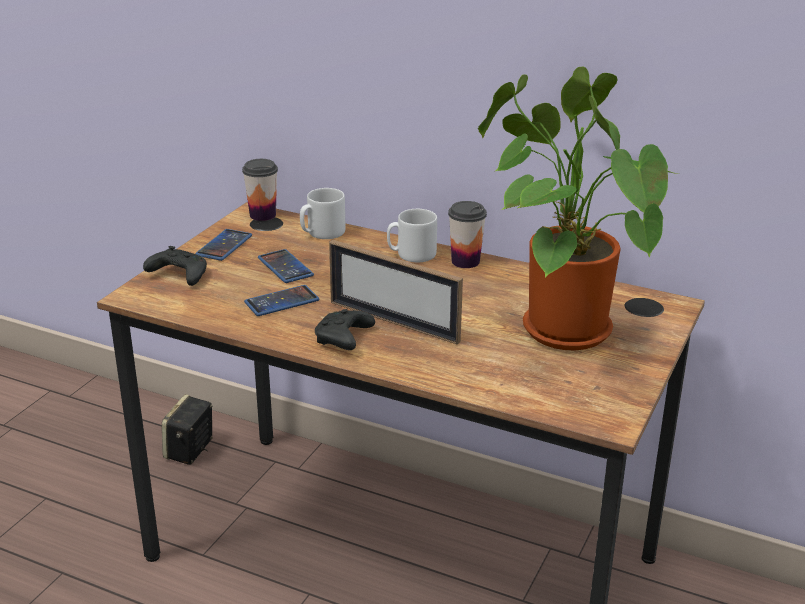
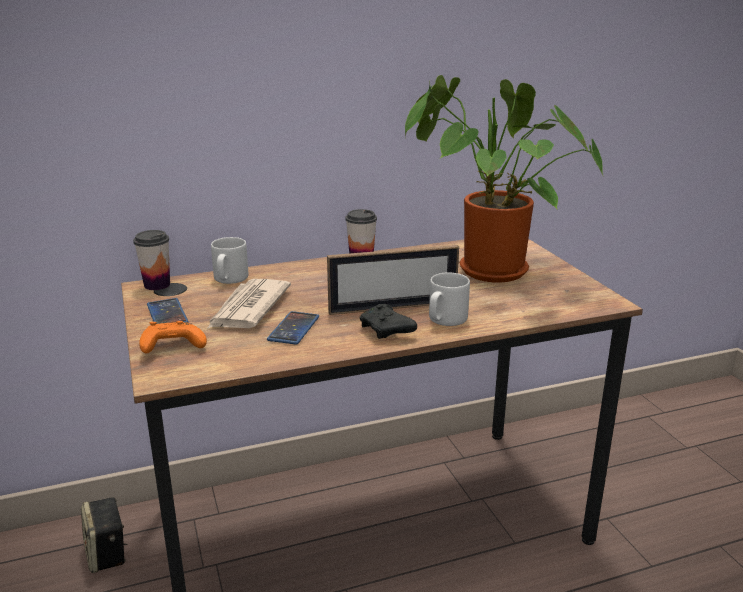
camera: 45 degrees left, 5 degrees down
(178, 275) = (171, 347): black game controller -> orange game controller
(285, 267) = (248, 308): phone -> newspaper
(411, 254) = (319, 269): grey mug -> grey mug (445, 320)

